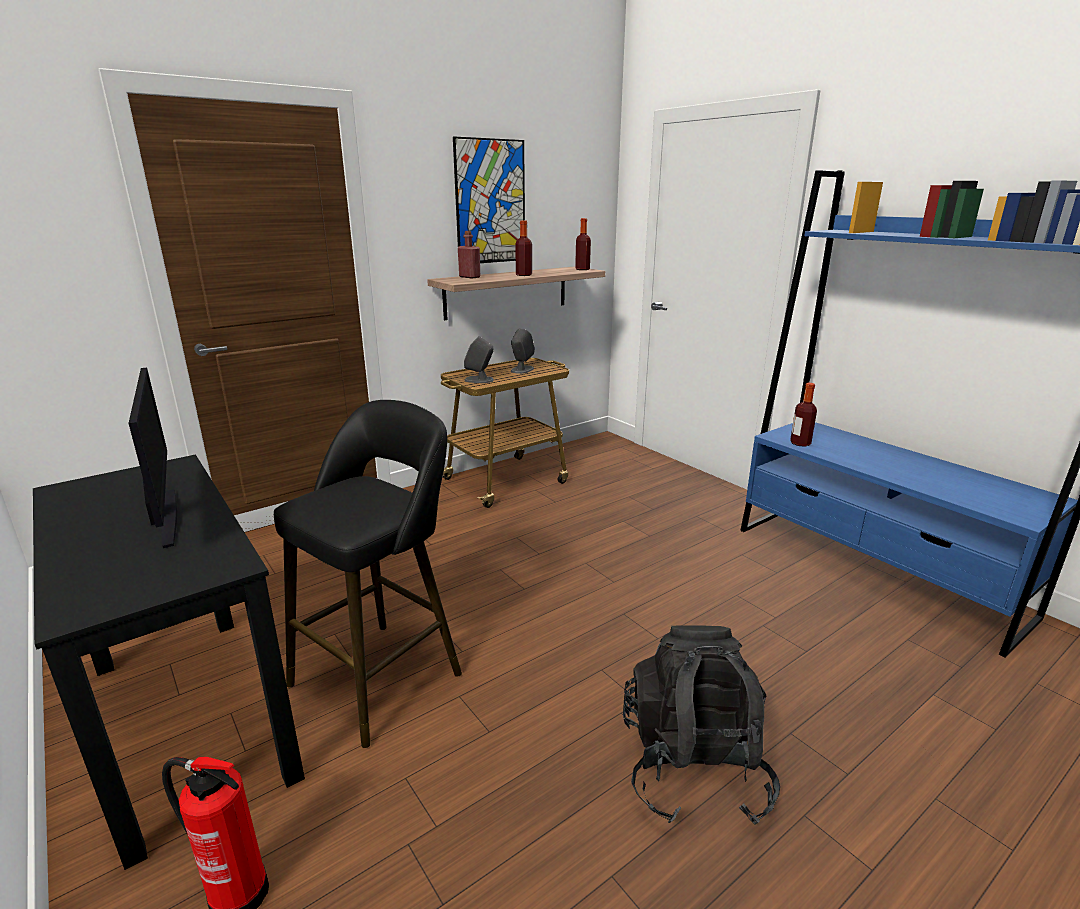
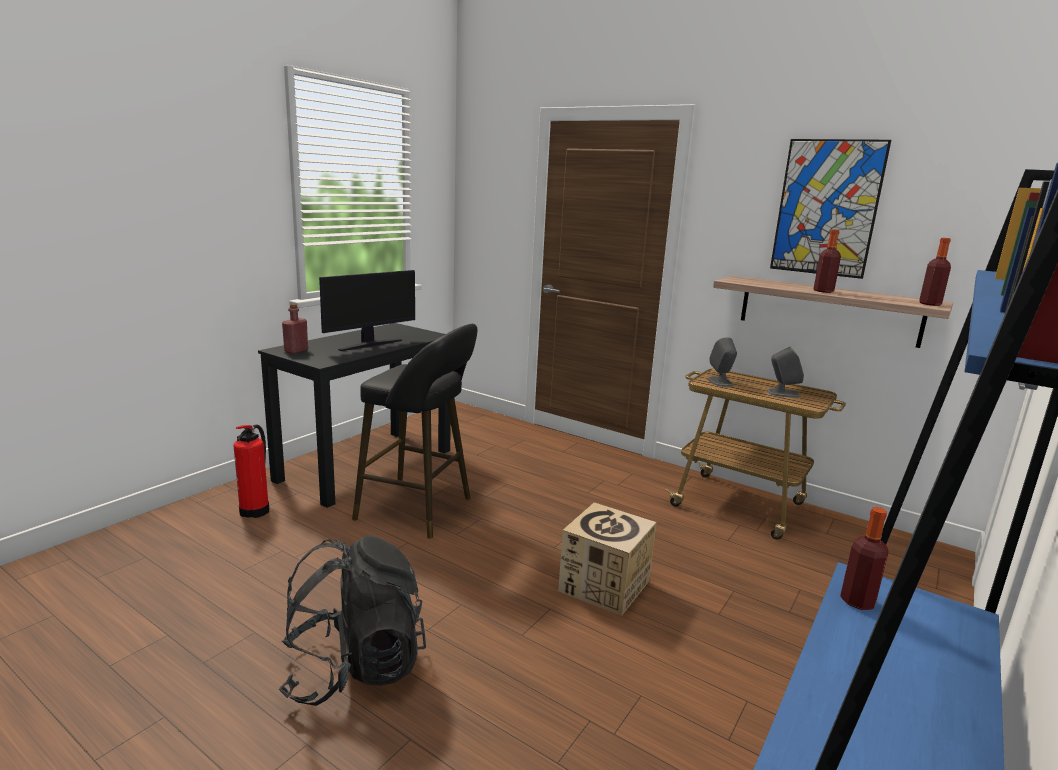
camera: 70 degrees right, 5 degrees down
(469, 277) = (767, 281): red bottle -> red bottle (296, 351)
(598, 576) = (604, 586): none -> cardboard box

